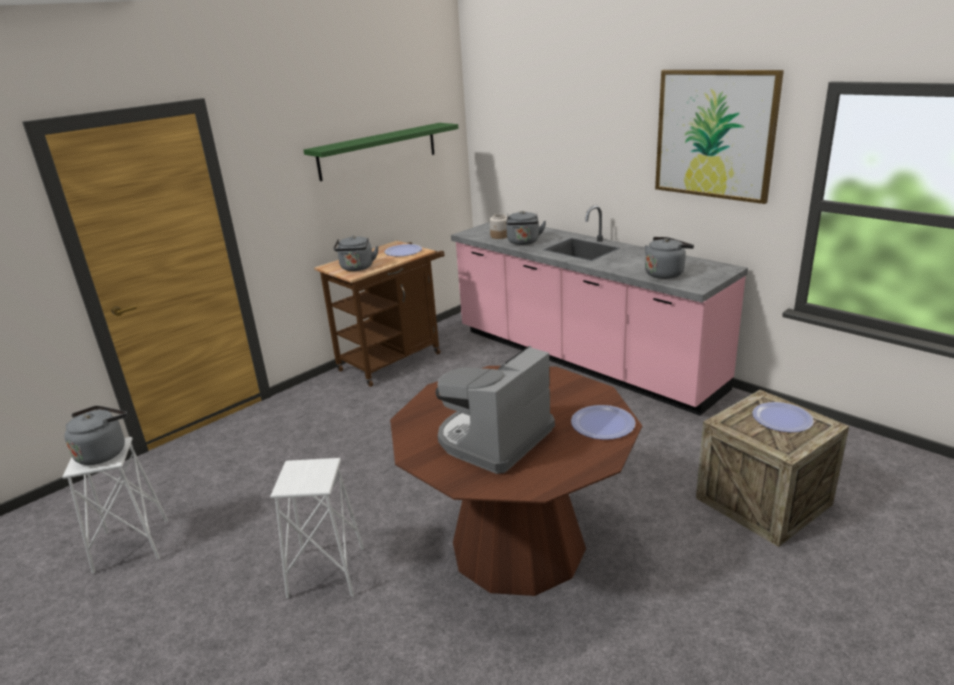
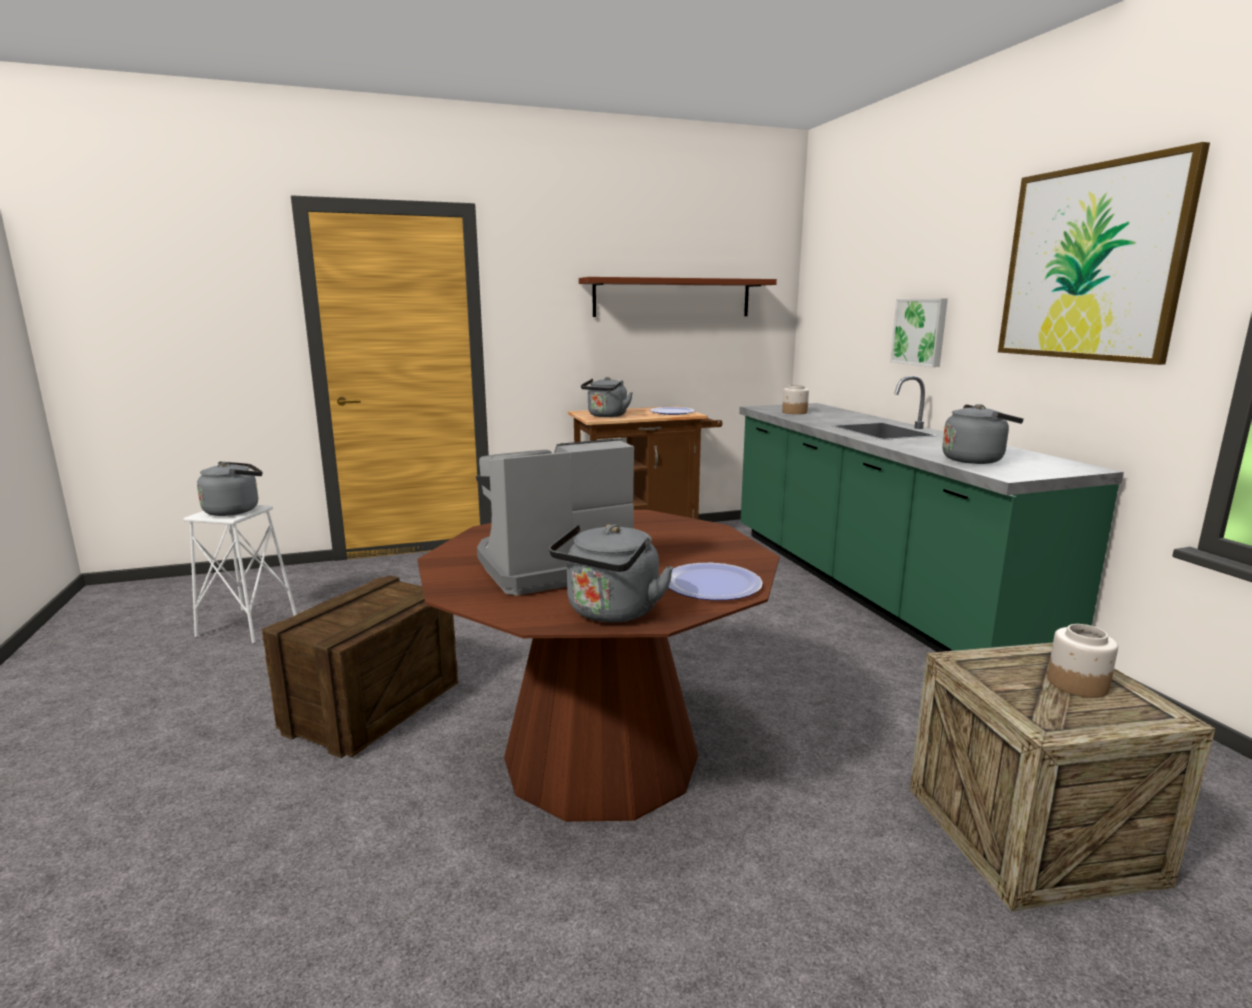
camera: 25 degrees right, 10 degrees down
(326, 573) = (372, 707): white stool -> crate
(378, 151) = (672, 298): green shelf -> brown shelf
(523, 242) = (815, 419): grey kettle -> grey kettle (610, 612)
(582, 360) = (869, 590): pink counter -> green counter
(589, 169) = (920, 331): none -> picture
(782, 418) = (1076, 684): plate -> jar

